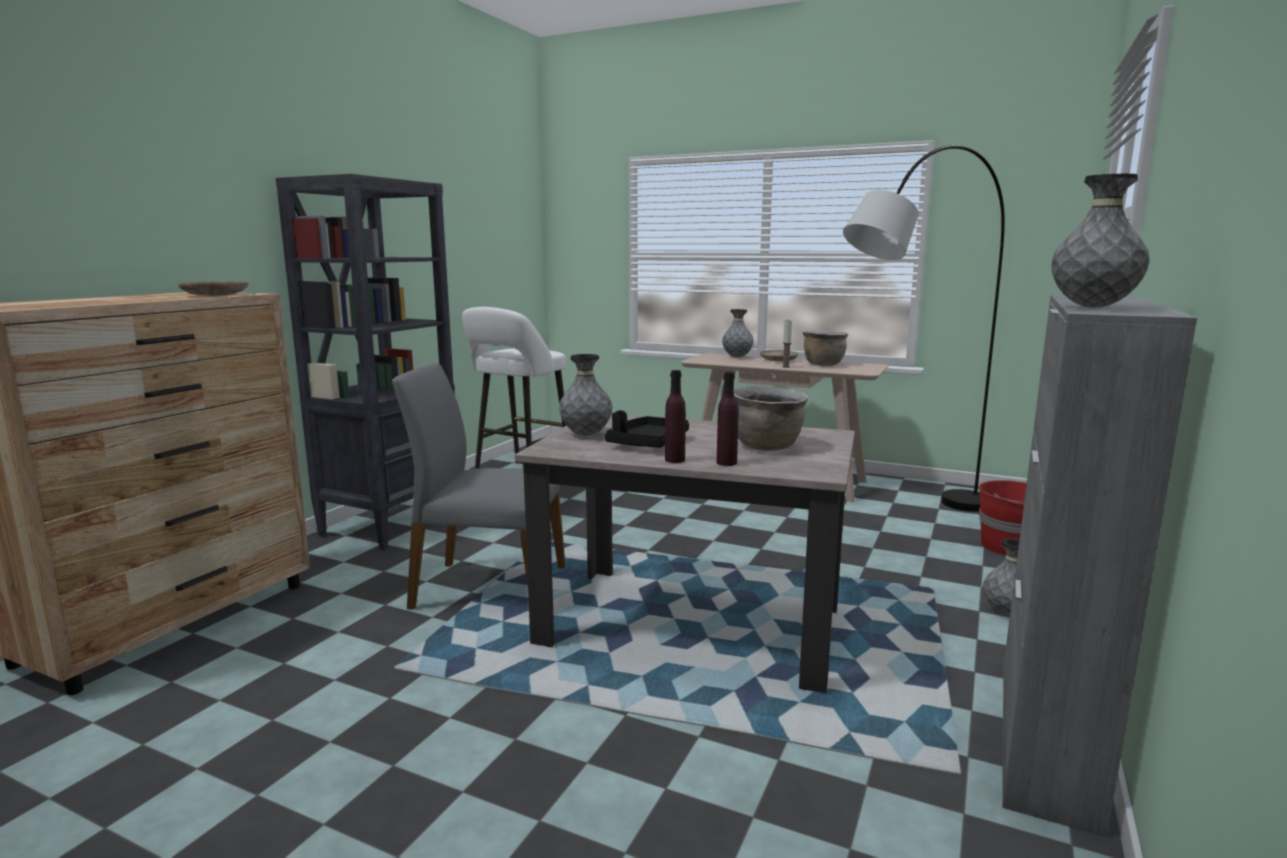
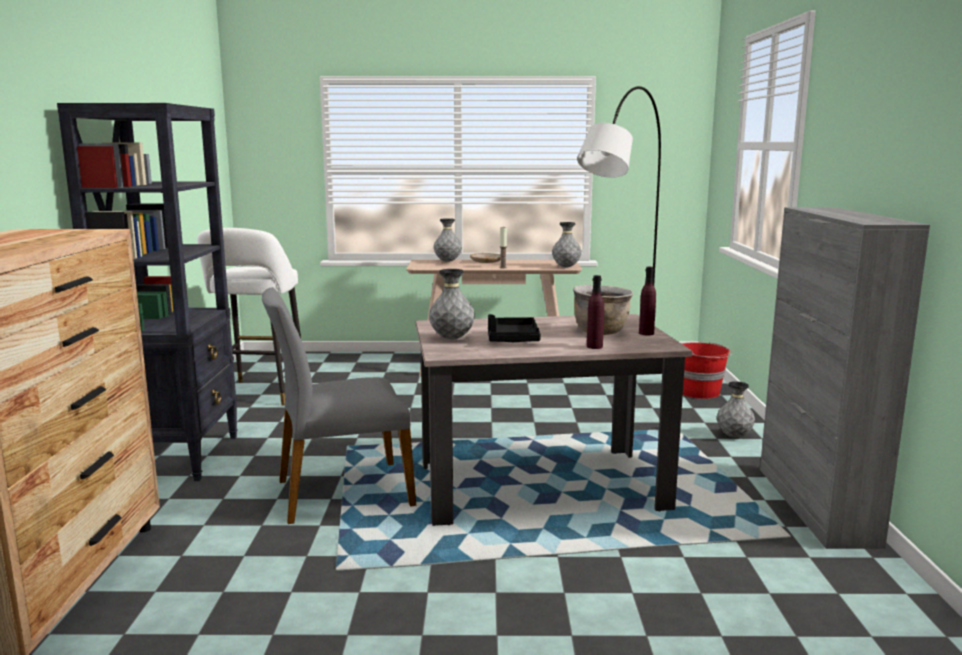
camera: 25 degrees left, 0 degrees up
(215, 295) = (71, 233): beige plate -> none
(675, 460) = (555, 349): purple bottle -> purple bottle (646, 333)
(823, 364) = (527, 263): brown cooking pot -> none
(1092, 307) = (857, 219): grey vase -> grey vase (566, 267)

